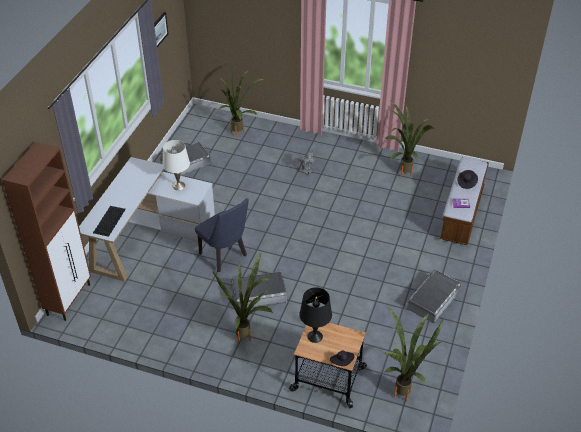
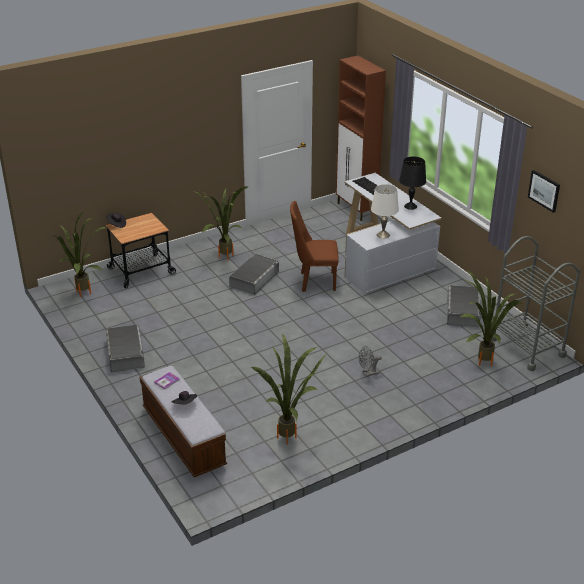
camera: 130 degrees right, 10 degrees down
(201, 123) = (527, 347): none -> grey cart
(225, 257) = (314, 281): blue chair -> brown chair
(314, 336) = (151, 224): black table lamp -> black table lamp (410, 206)

